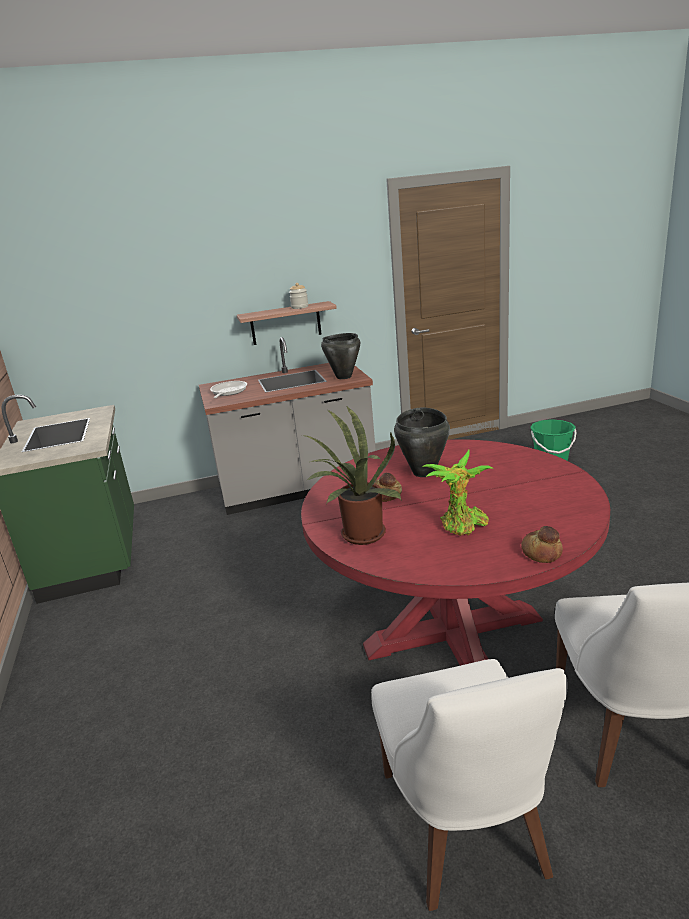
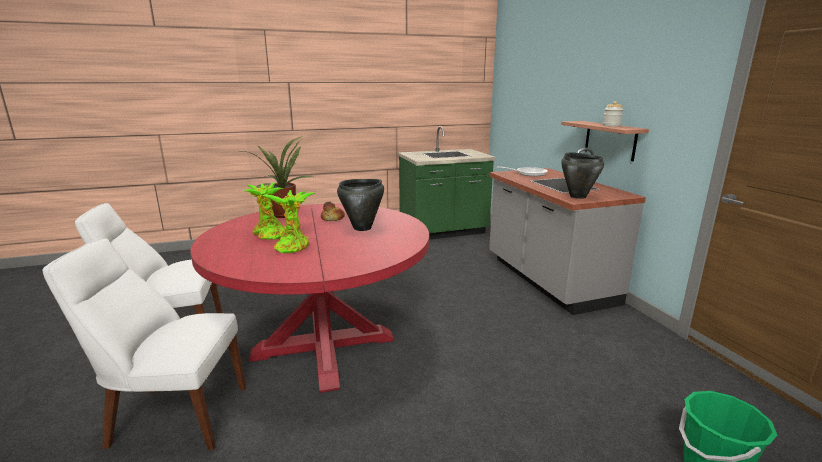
camera: 85 degrees right, 5 degrees down
(501, 502) = (292, 246): none -> potted plant
(542, 553) = (210, 251): bread -> none

